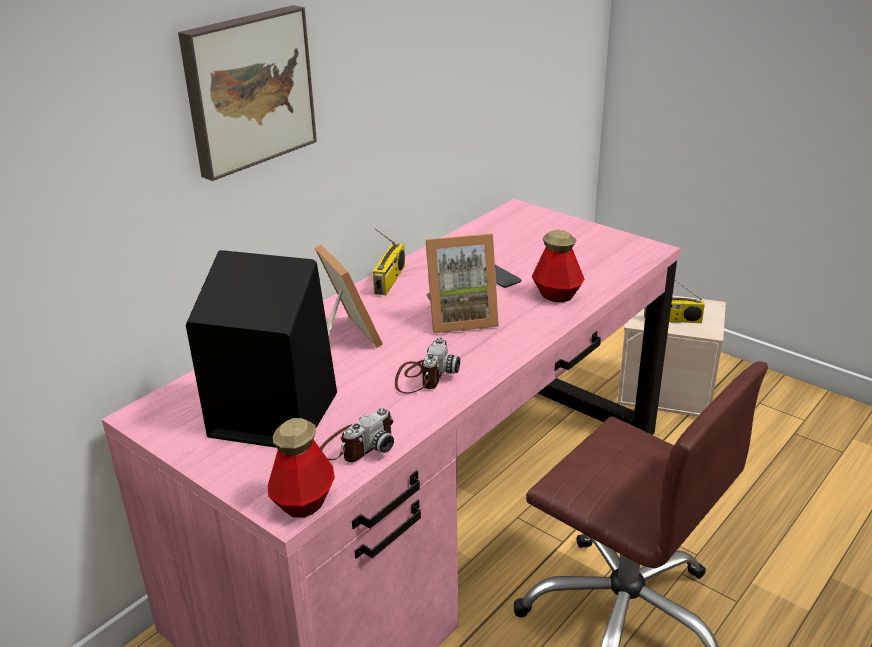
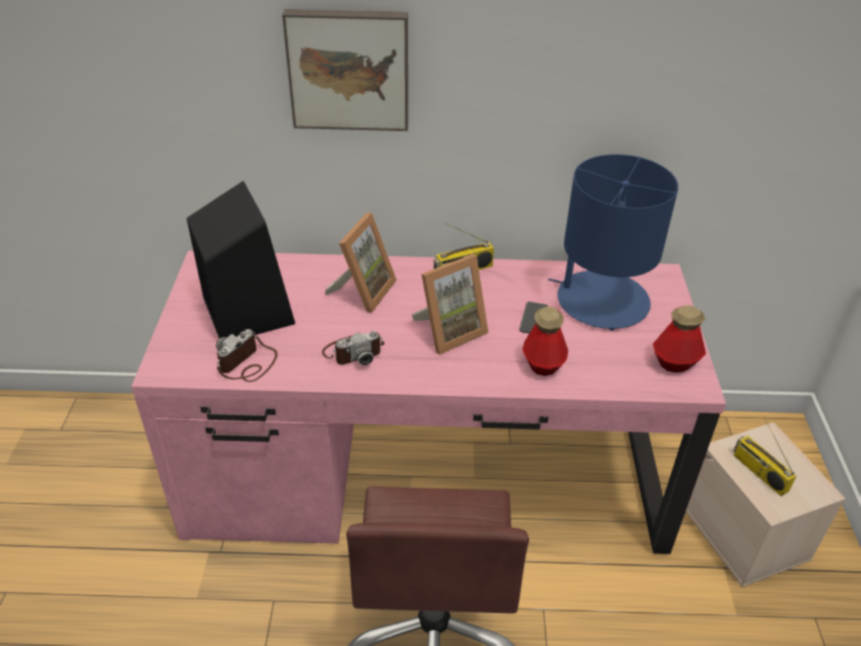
camera: 50 degrees right, 10 degrees up
(304, 502) = (172, 373): bottle -> bottle (675, 363)
(357, 445) = (247, 364): camera -> camera turned 120 degrees clockwise
(460, 318) = (449, 331): picture frame -> picture frame turned 75 degrees counterclockwise
(514, 242) = (601, 301): none -> blue table lamp

